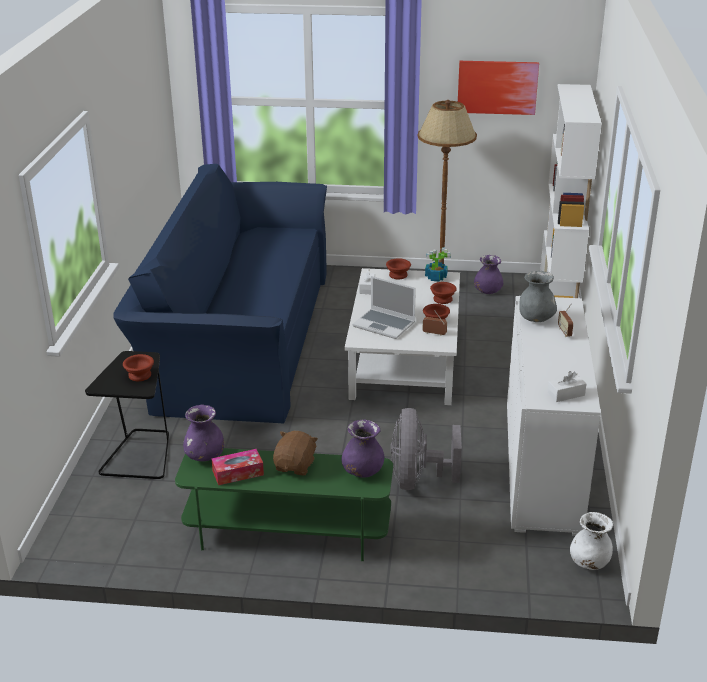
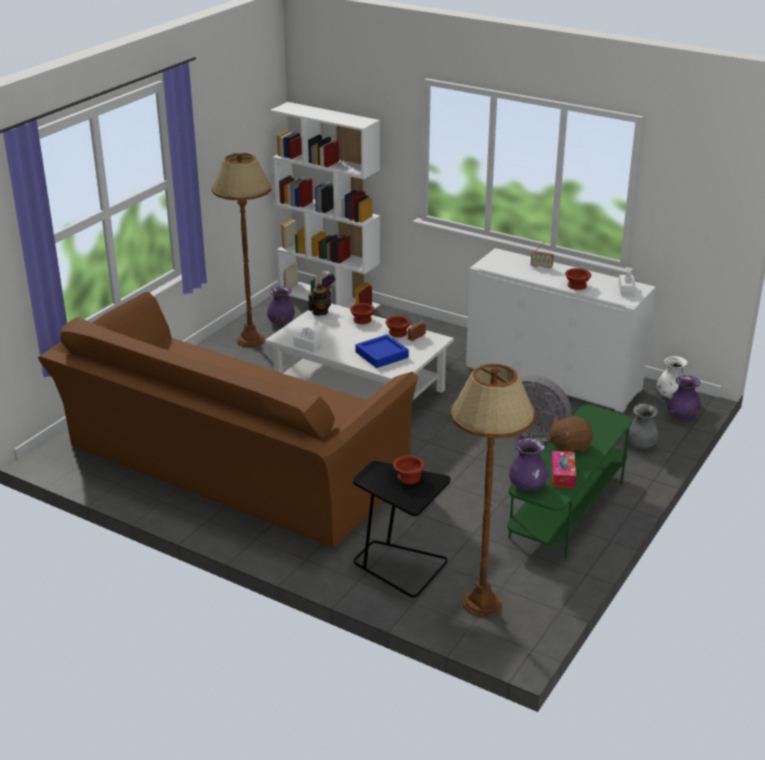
camera: 65 degrees left, 0 degrees up
(106, 514) = (482, 603): none -> brown floor lamp
(236, 337) = (229, 466): blue sofa -> brown sofa
(295, 466) = (569, 446): brown plush toy -> brown plush toy turned 60 degrees counterclockwise
(362, 471) = (594, 419): purple vase -> purple vase (682, 416)
(385, 325) = (381, 355): laptop -> blue tray
(398, 275) = (297, 326): brown bowl -> brown bowl (576, 285)
(435, 277) = (320, 312): potted plant -> teapot
(497, 87) = (233, 130): picture -> none
(536, 319) = (513, 271): grey vase -> grey vase (640, 445)

